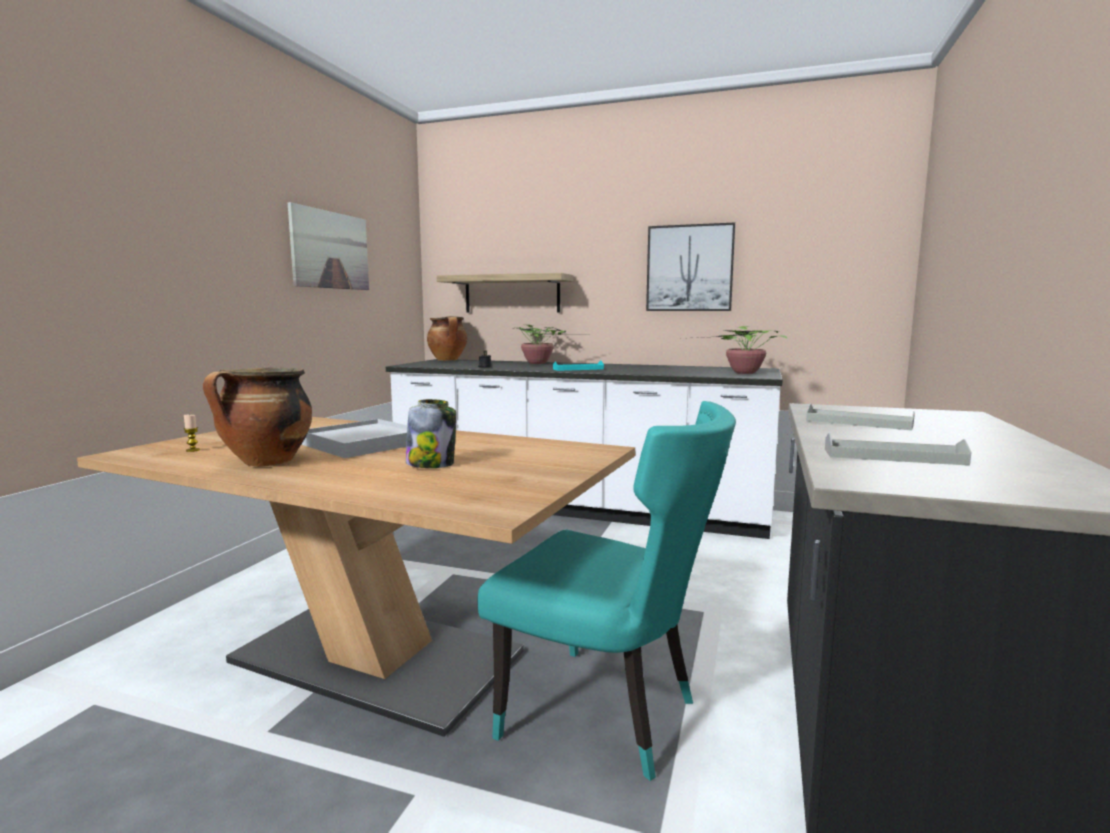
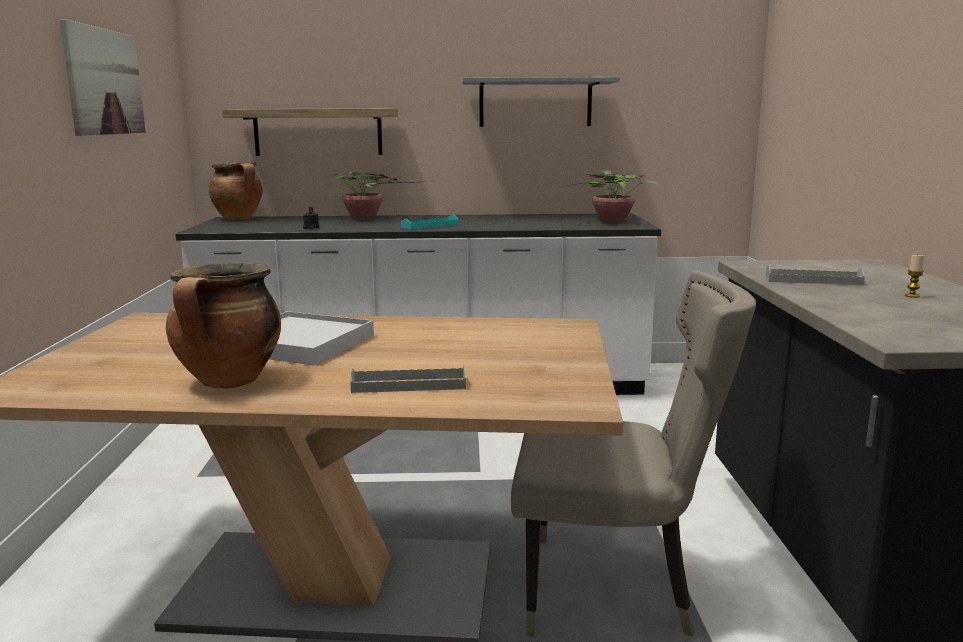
camera: 20 degrees left, 5 degrees up
(193, 450) = (93, 376): candle -> candle (912, 296)
(431, 464) = (426, 361): jar -> none
(607, 715) = (616, 590): turquoise chair -> beige chair
(689, 268) = (535, 103): picture -> grey shelf
(893, 457) = (892, 315): grey tray -> grey tray (408, 385)

